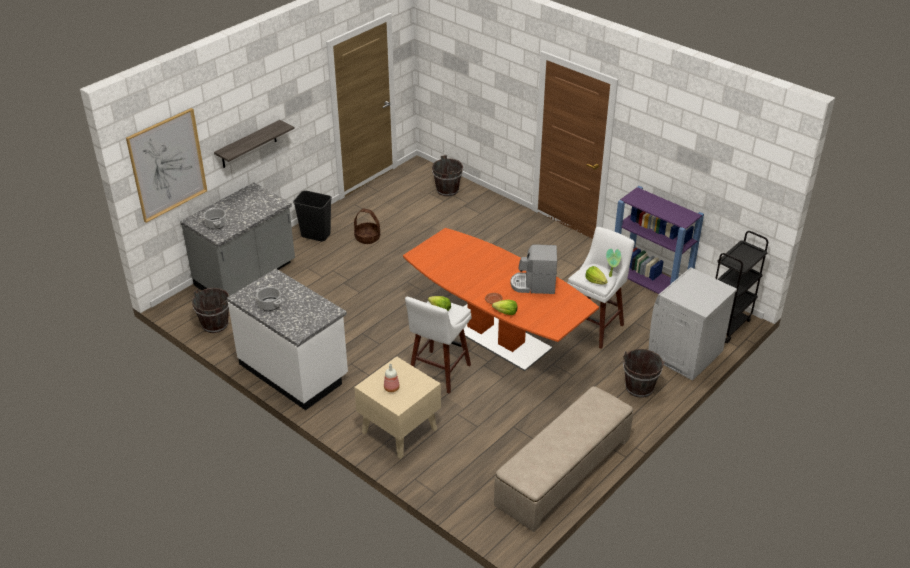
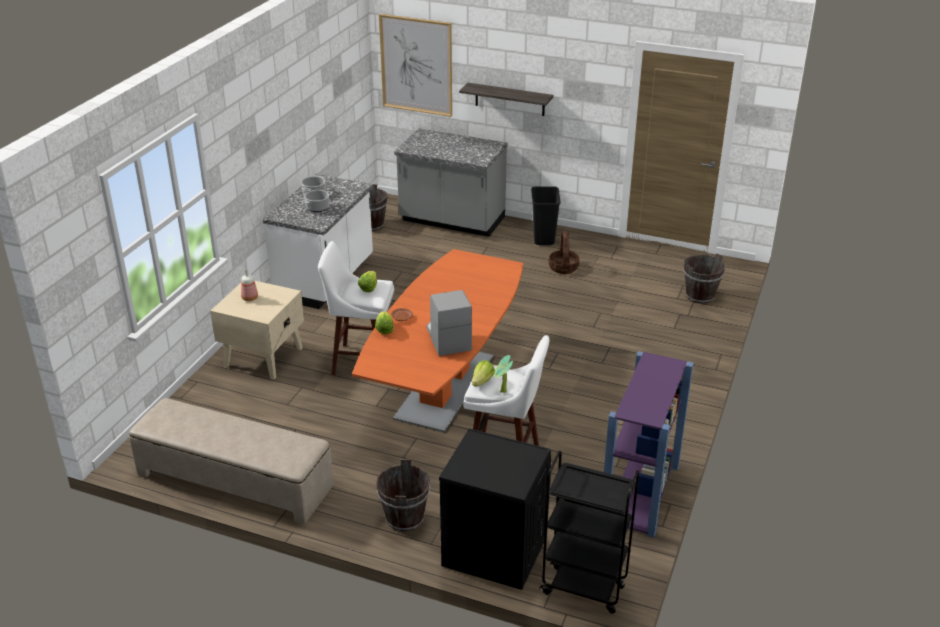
camera: 70 degrees right, 5 degrees down
(216, 224) = (423, 143): cooking pot -> cooking pot (318, 208)
(685, 355) = (494, 552): white washing machine -> black washing machine

